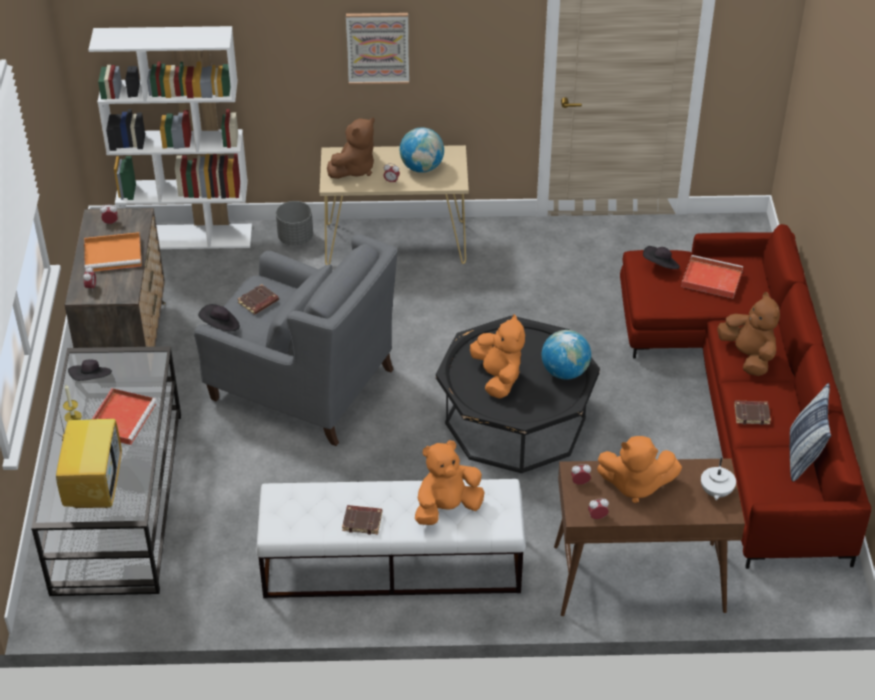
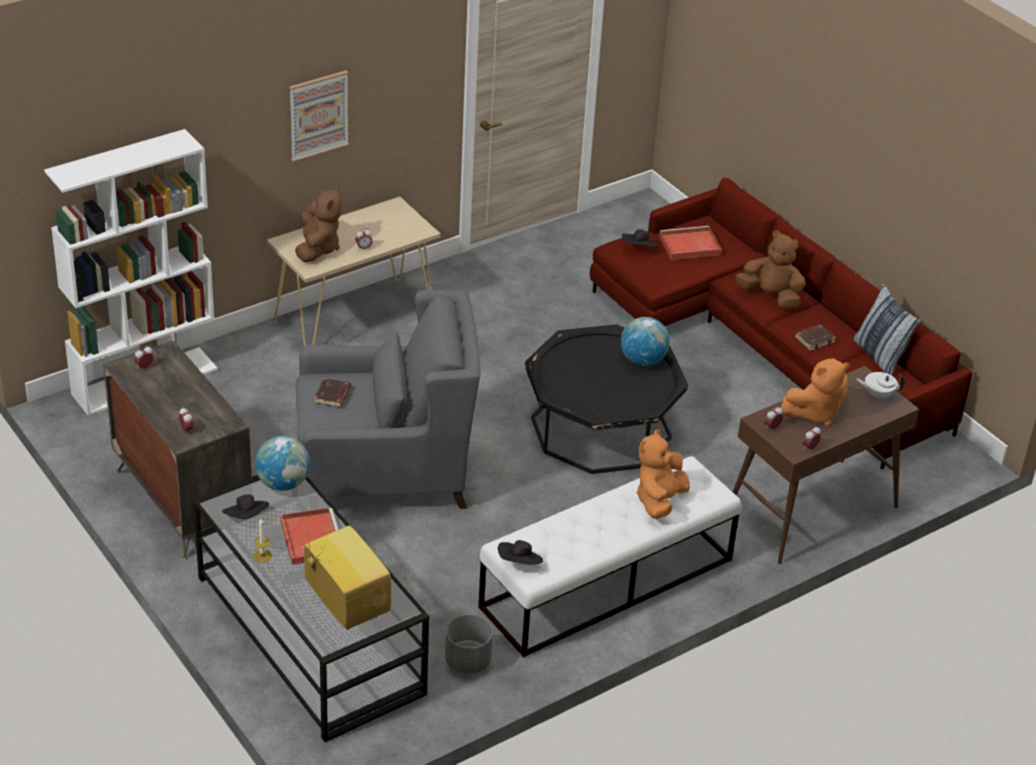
camera: 35 degrees left, 5 degrees down
(114, 254) = (179, 393): orange tray -> none
(220, 326) = (318, 428): black hat -> black hat (519, 563)
(295, 238) = (254, 346): grey planter -> grey planter (467, 661)
(363, 521) = (601, 539): brown book -> none
(422, 168) = (380, 227): globe -> globe (283, 483)
(498, 378) = (593, 385): orange plush toy -> none
(715, 492) = (877, 395): white teapot -> white teapot turned 120 degrees clockwise

